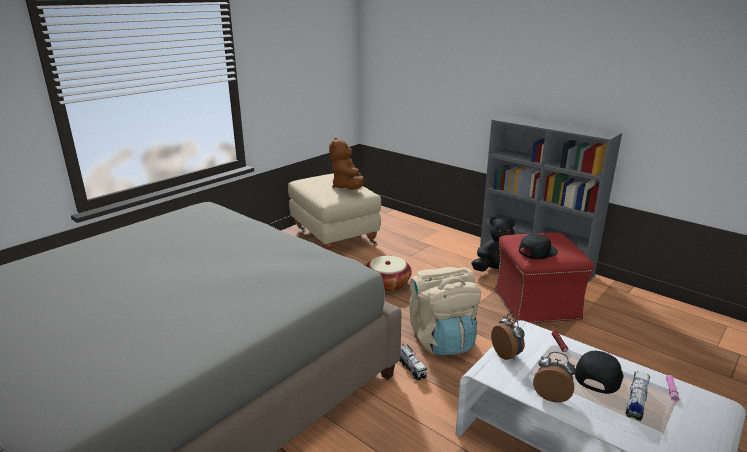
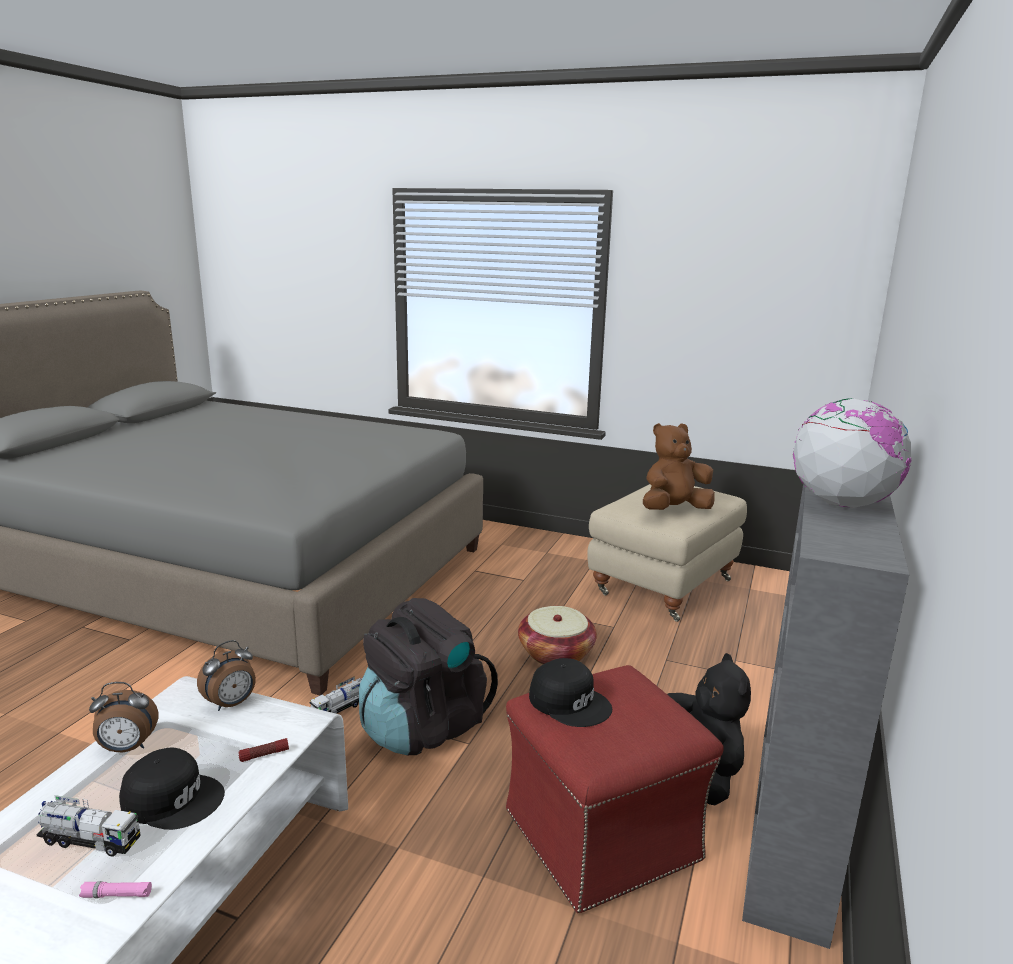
camera: 70 degrees right, 5 degrees down
(442, 339) = (423, 726): beige backpack -> black backpack
(551, 395) = (127, 748): alarm clock -> alarm clock turned 75 degrees clockwise
(554, 126) = (841, 503): none -> globe

